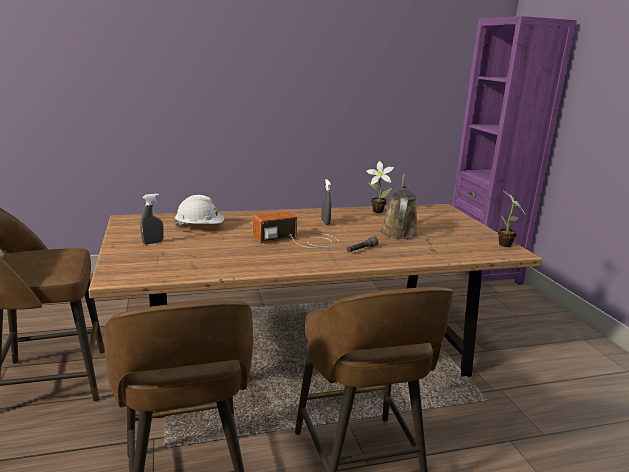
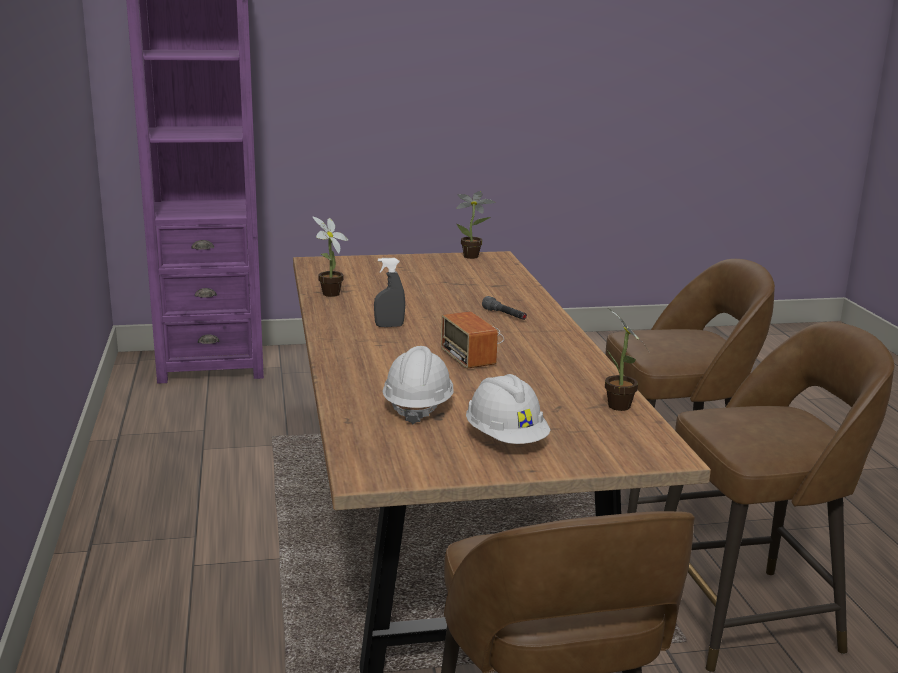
camera: 85 degrees left, 0 degrees up
(152, 243) = (506, 439): grey spray bottle -> white hard hat
(189, 271) = (619, 408): none -> potted plant
(398, 231) = (426, 292): brown watering can -> none

